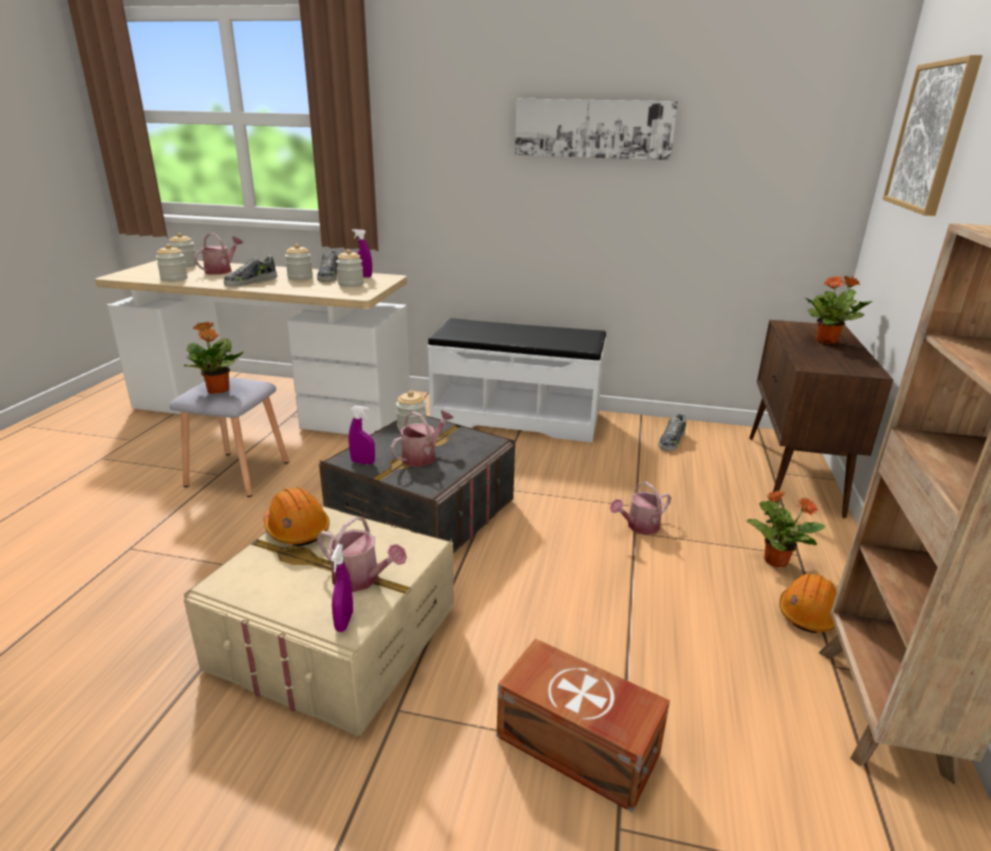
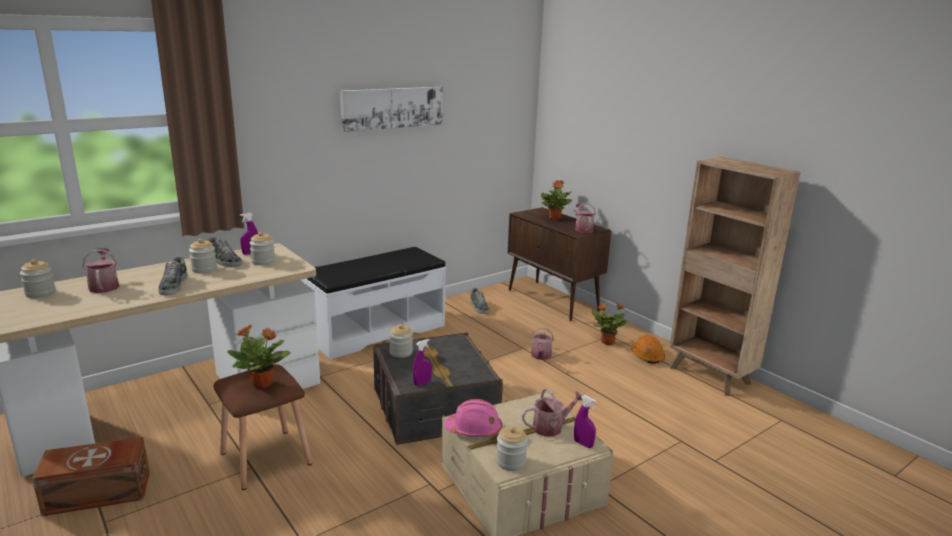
camera: 50 degrees left, 5 degrees down
(174, 279) = (86, 307): jar -> jar (511, 462)
(236, 474) = (264, 459): grey stool -> brown stool
(296, 529) = (474, 429): orange hard hat -> pink hard hat
(422, 456) = (444, 363): watering can -> watering can (583, 229)
(578, 747) = (668, 449): brown storage box -> brown storage box (99, 493)
(931, 137) = (587, 105): picture -> none

